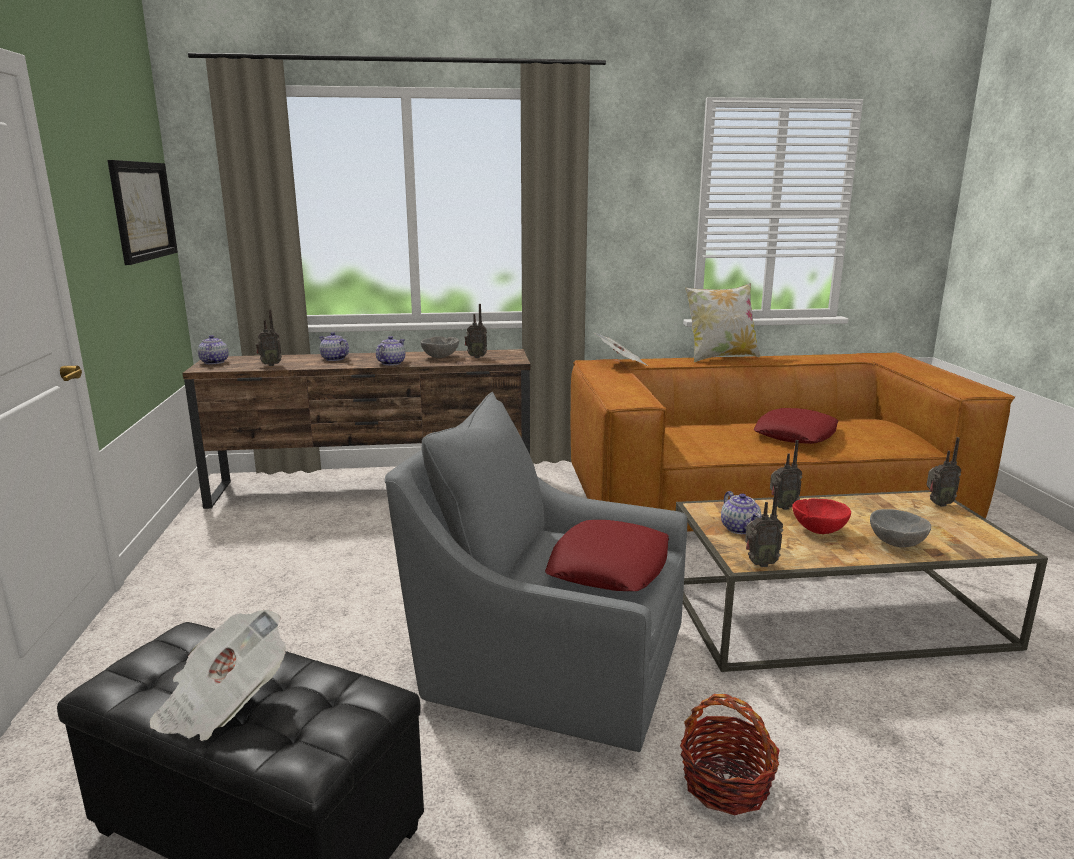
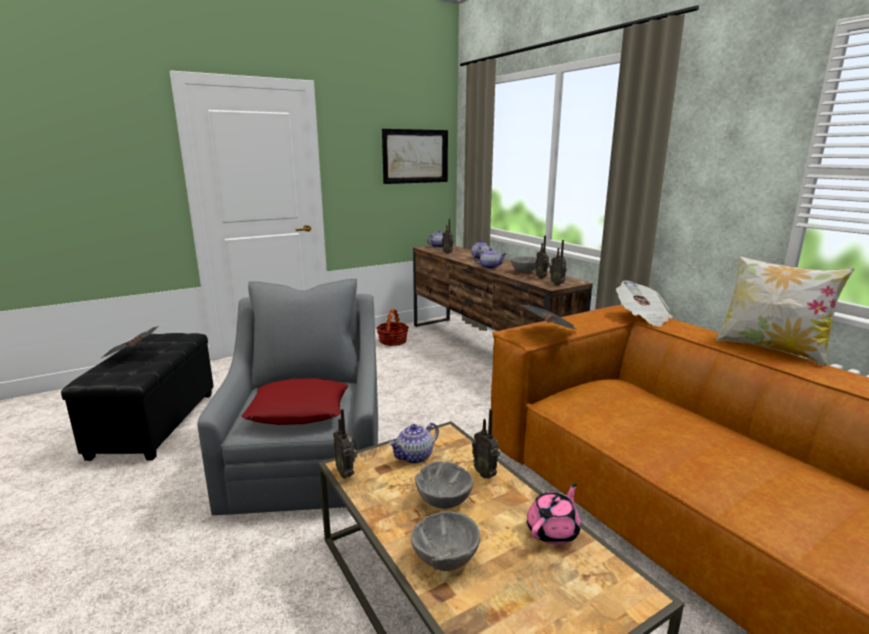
camera: 65 degrees right, 0 degrees up
(633, 393) = (550, 333): none -> newspaper
(726, 784) = (189, 564): basket -> basket (393, 341)
(795, 434) = (717, 458): red pillow -> none
(818, 530) = (443, 500): red bowl -> grey bowl
(866, 503) = (553, 531): none -> pink teapot
(937, 504) = (616, 599): radio -> radio (557, 284)

